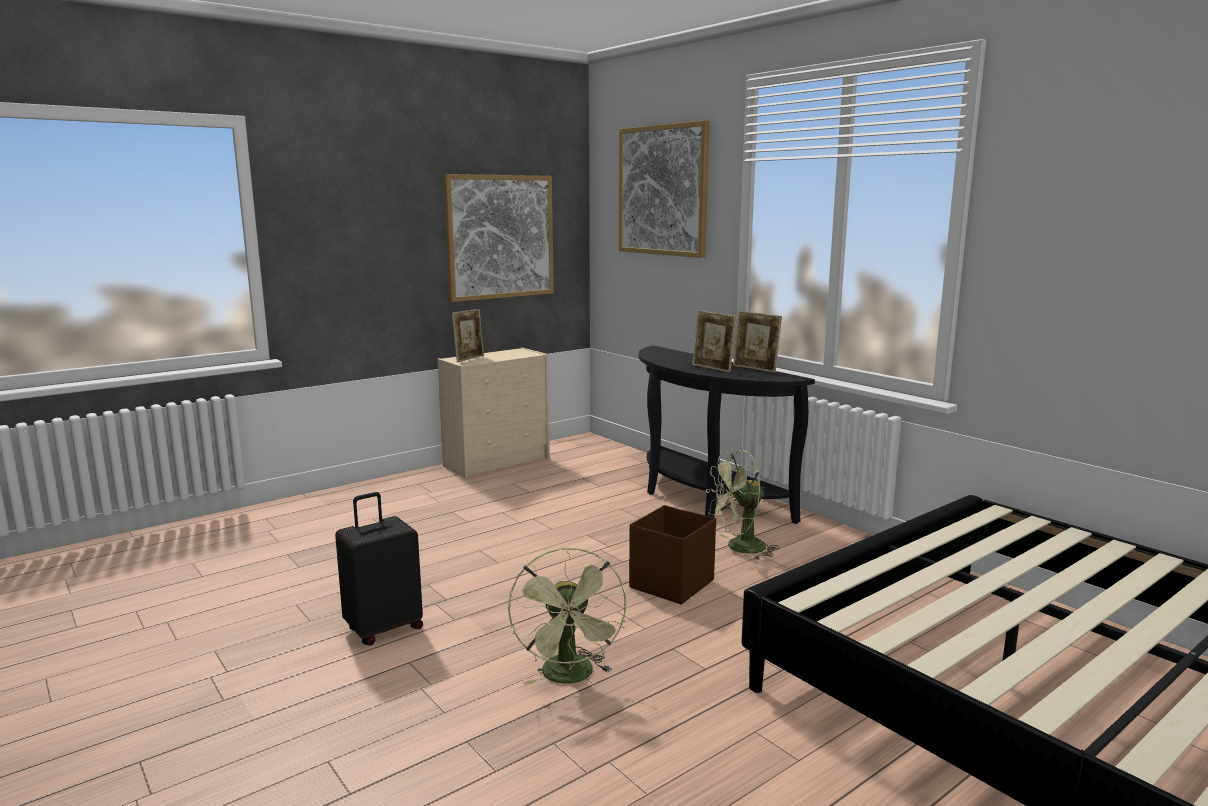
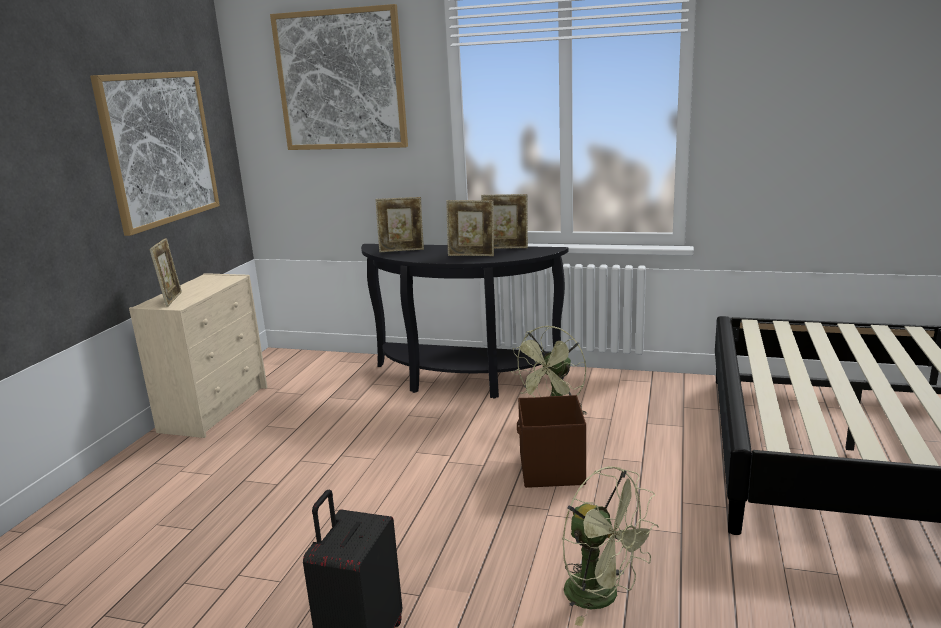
camera: 35 degrees left, 5 degrees up
(668, 355) = (402, 250): none -> picture frame

